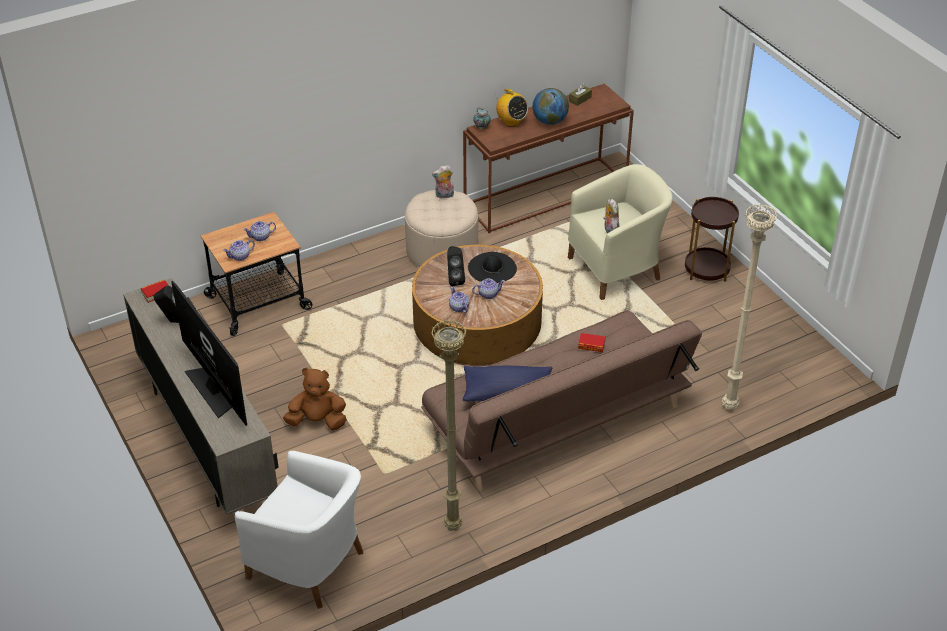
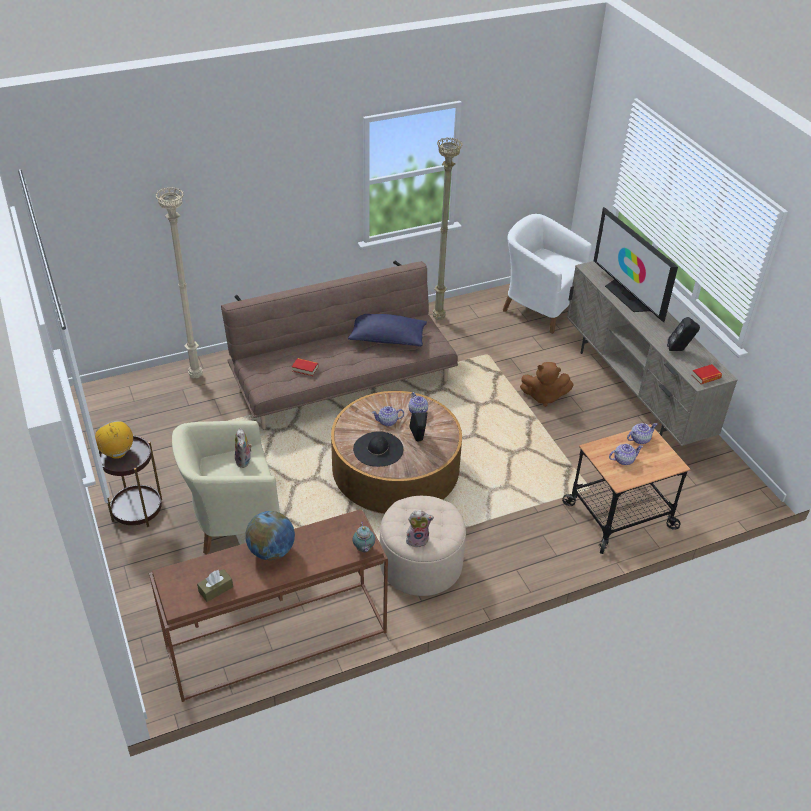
camera: 175 degrees left, 0 degrees up
(511, 122) = (322, 555): radio -> radio (117, 453)

